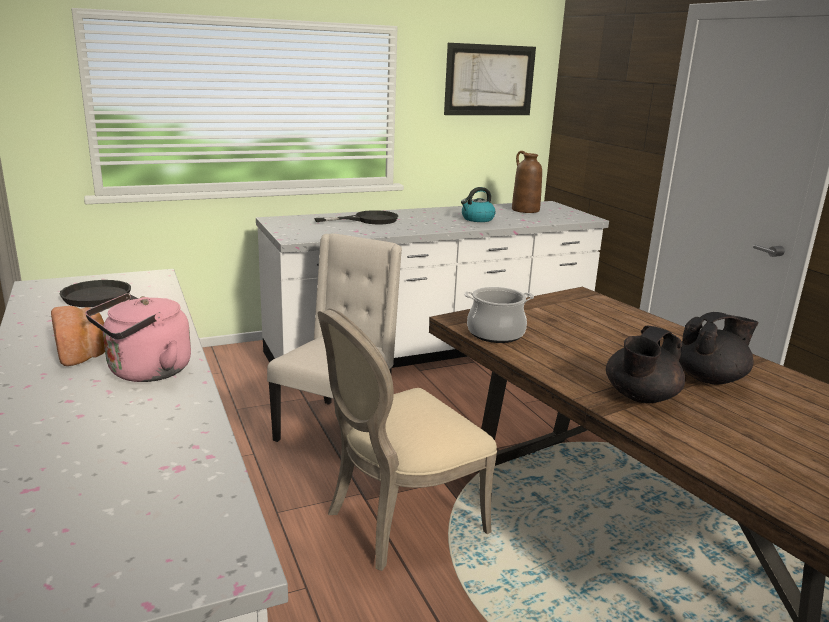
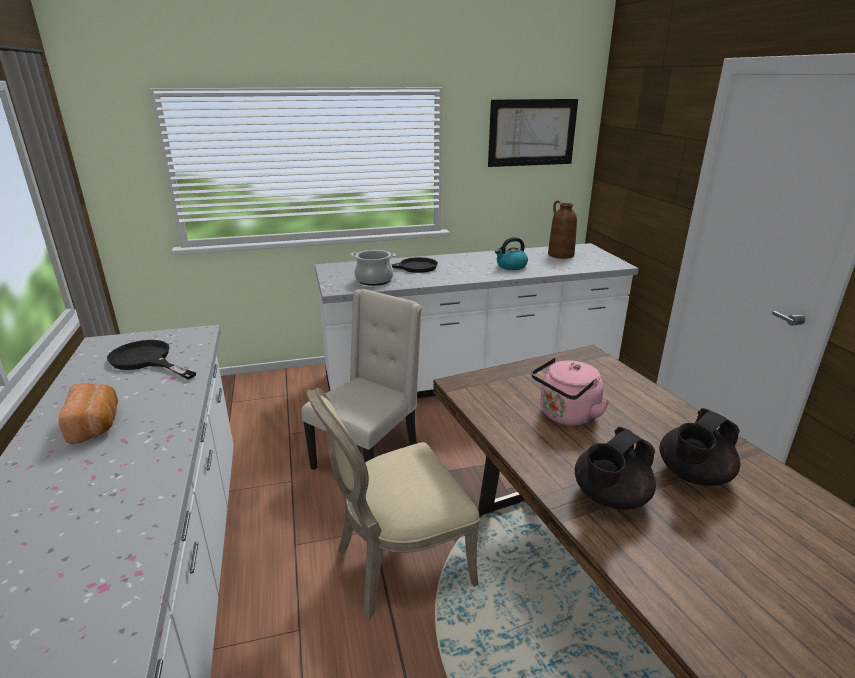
camera: 10 degrees right, 5 degrees up
(145, 372) = (135, 454): pink kettle -> pink kettle (566, 416)
(495, 333) = (489, 403): cooking pot -> cooking pot (374, 280)
(710, 379) = (693, 475): black teapot -> black teapot turned 150 degrees clockwise

